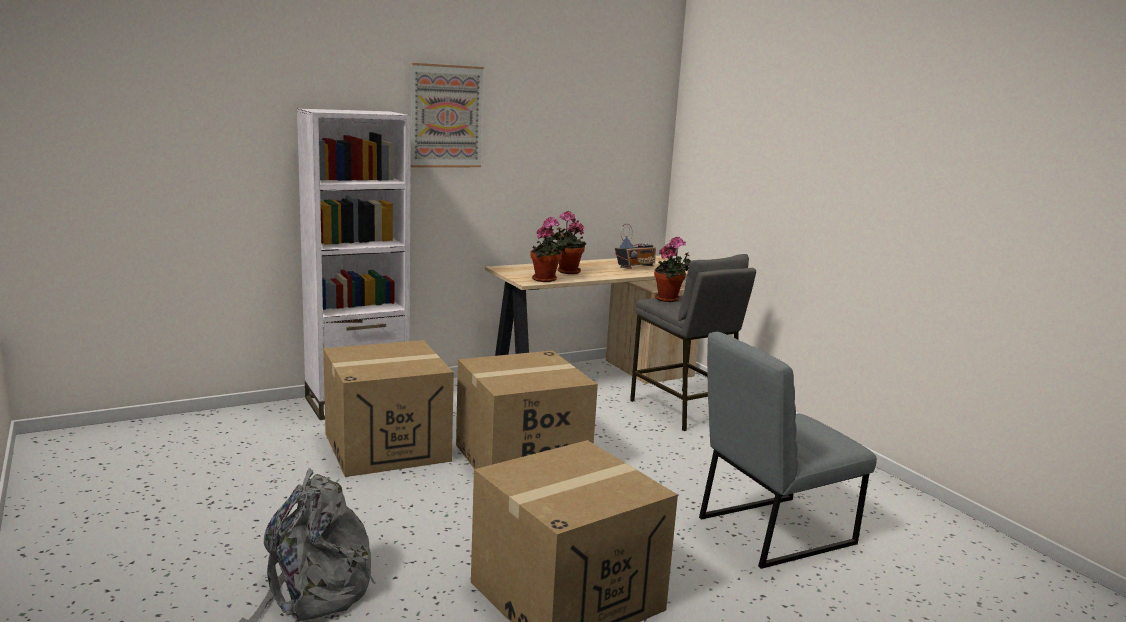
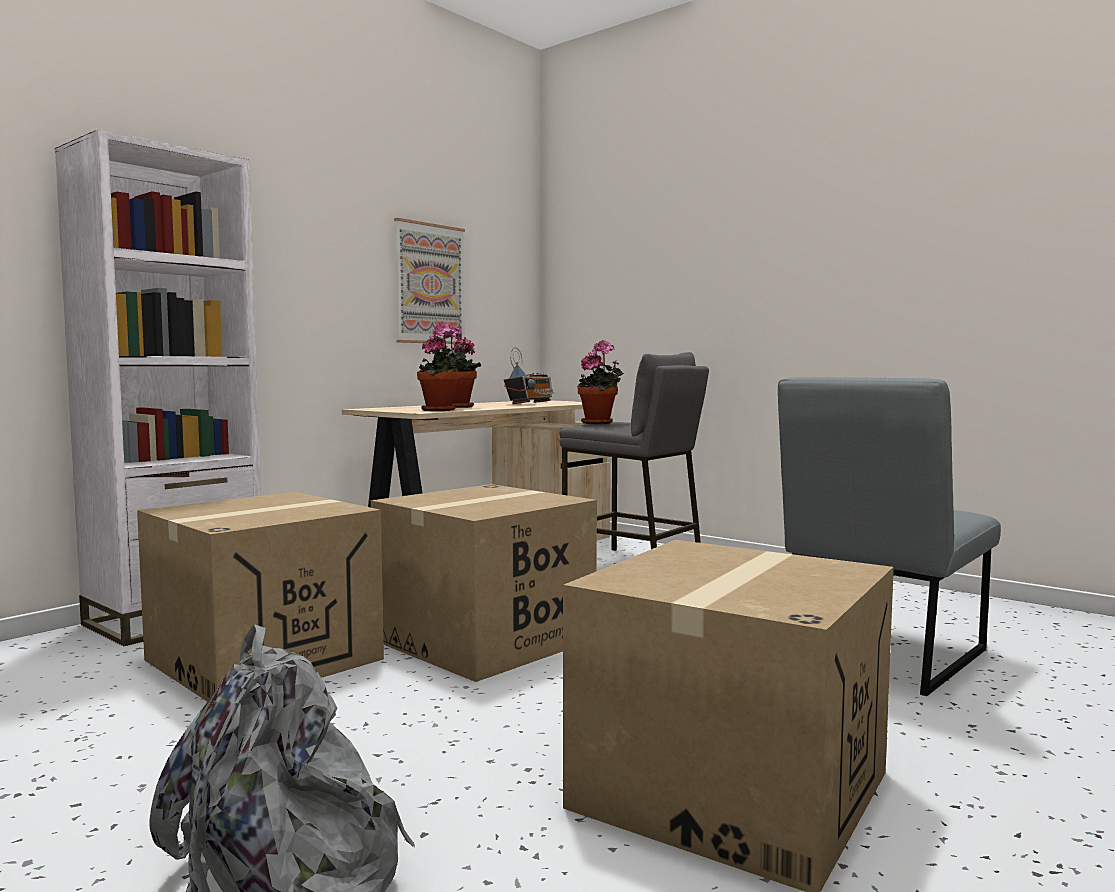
camera: 20 degrees left, 10 degrees down
(446, 116) = (279, 194): picture -> picture (429, 284)

